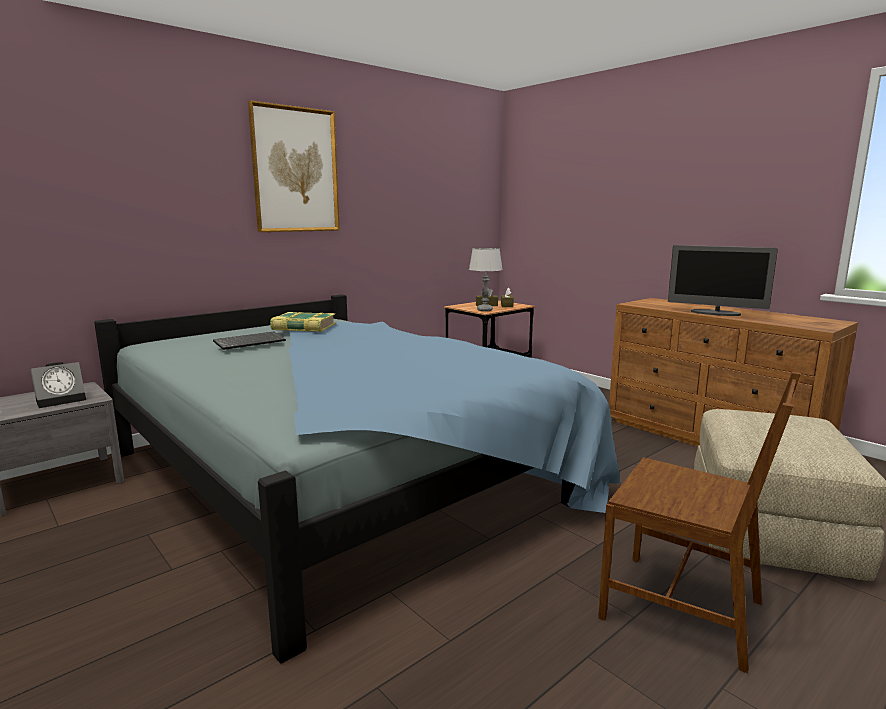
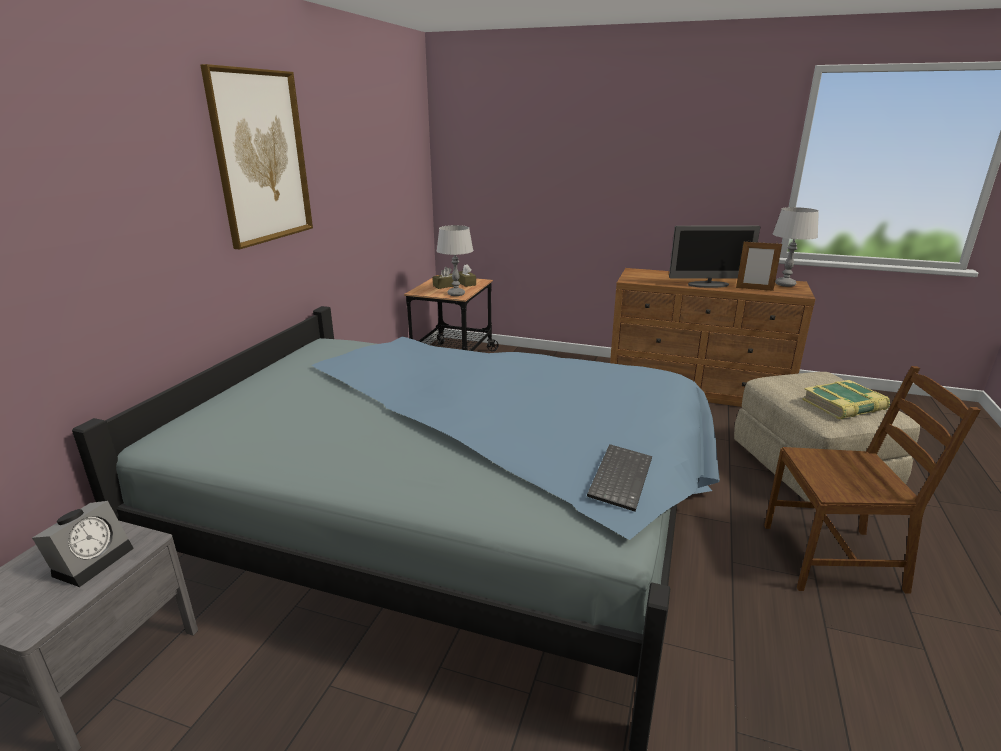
camera: 30 degrees left, 10 degrees up
(250, 342) = (320, 407): keyboard -> keyboard (619, 477)
(303, 327) = (342, 367): book -> book (844, 406)
(766, 320) = (754, 289): none -> picture frame
(818, 321) = (784, 284): none -> grey table lamp

